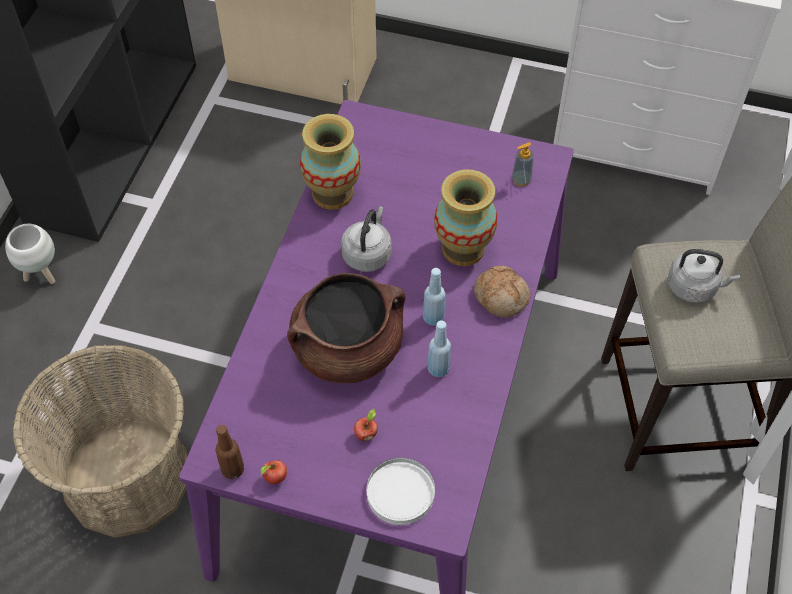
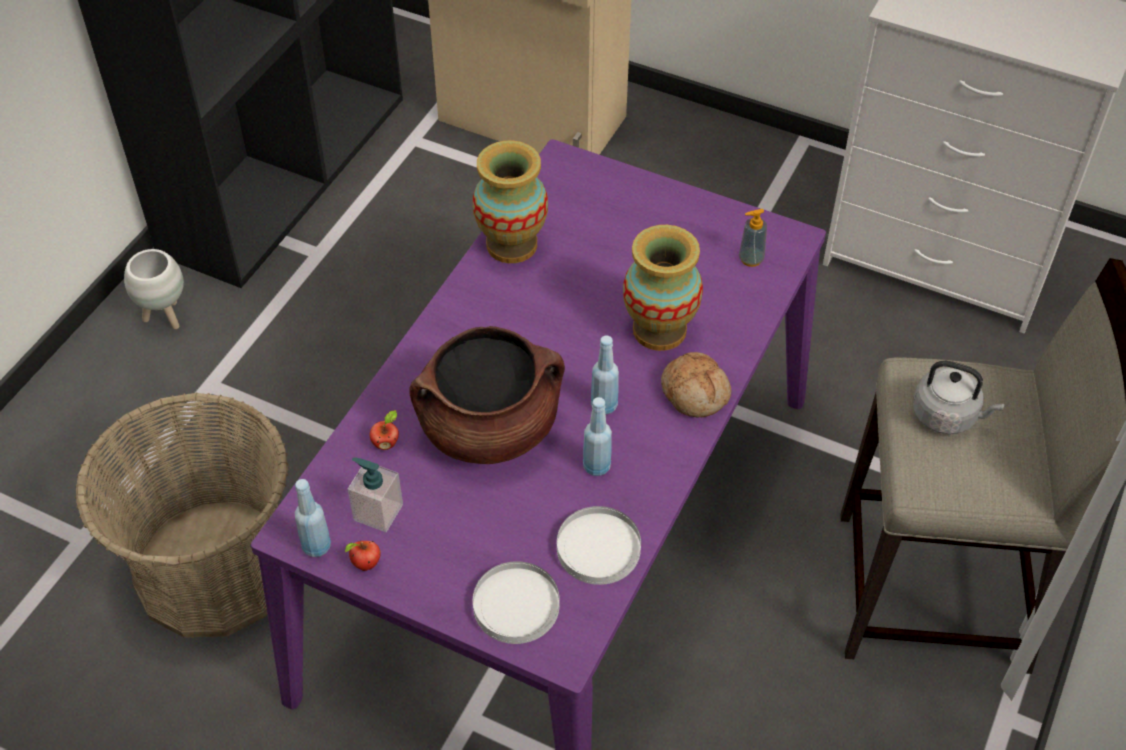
camera: 10 degrees right, 5 degrees down
(232, 469) = (316, 546): brown bottle -> blue bottle
(275, 433) = (378, 512): none -> soap dispenser
(366, 434) = (489, 530): apple -> apple (386, 443)
(368, 254) = (539, 320): grey kettle -> none
(453, 436) = (597, 548): none -> white plate

